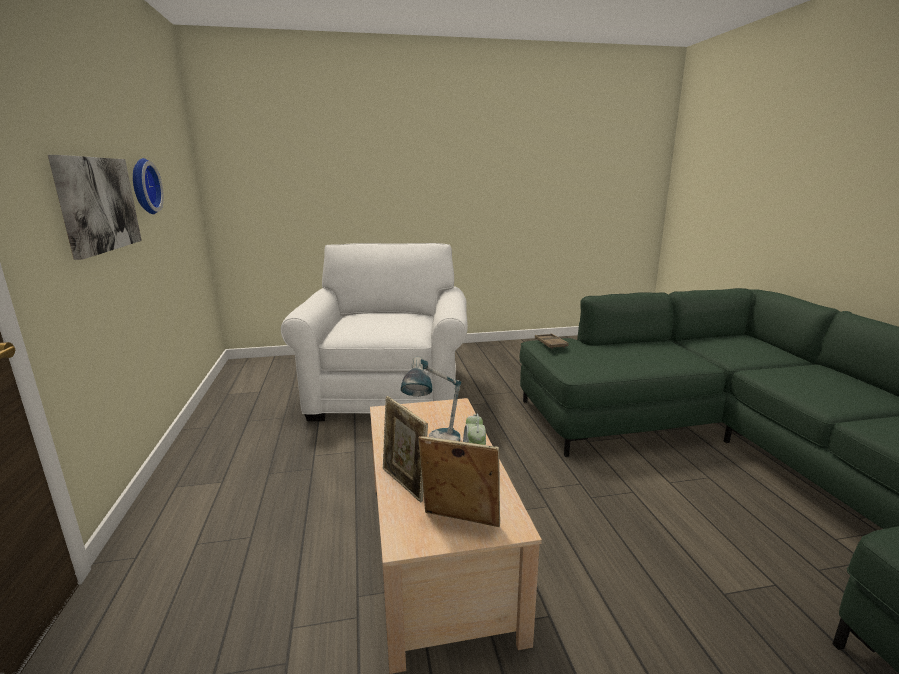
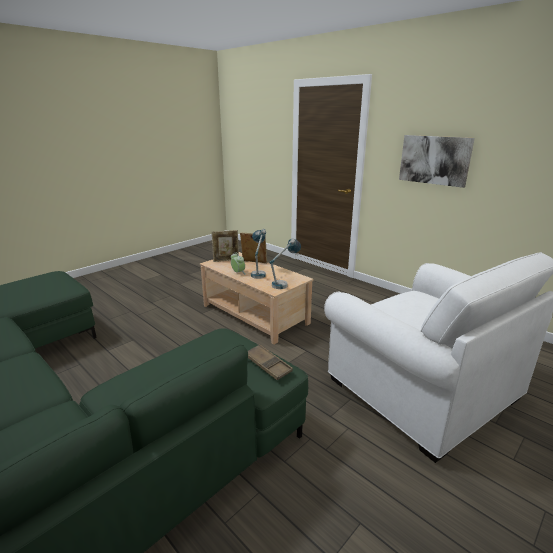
camera: 145 degrees right, 5 degrees up
(142, 186) = (503, 157): wall clock -> none
(425, 411) = (284, 283): none -> table lamp

